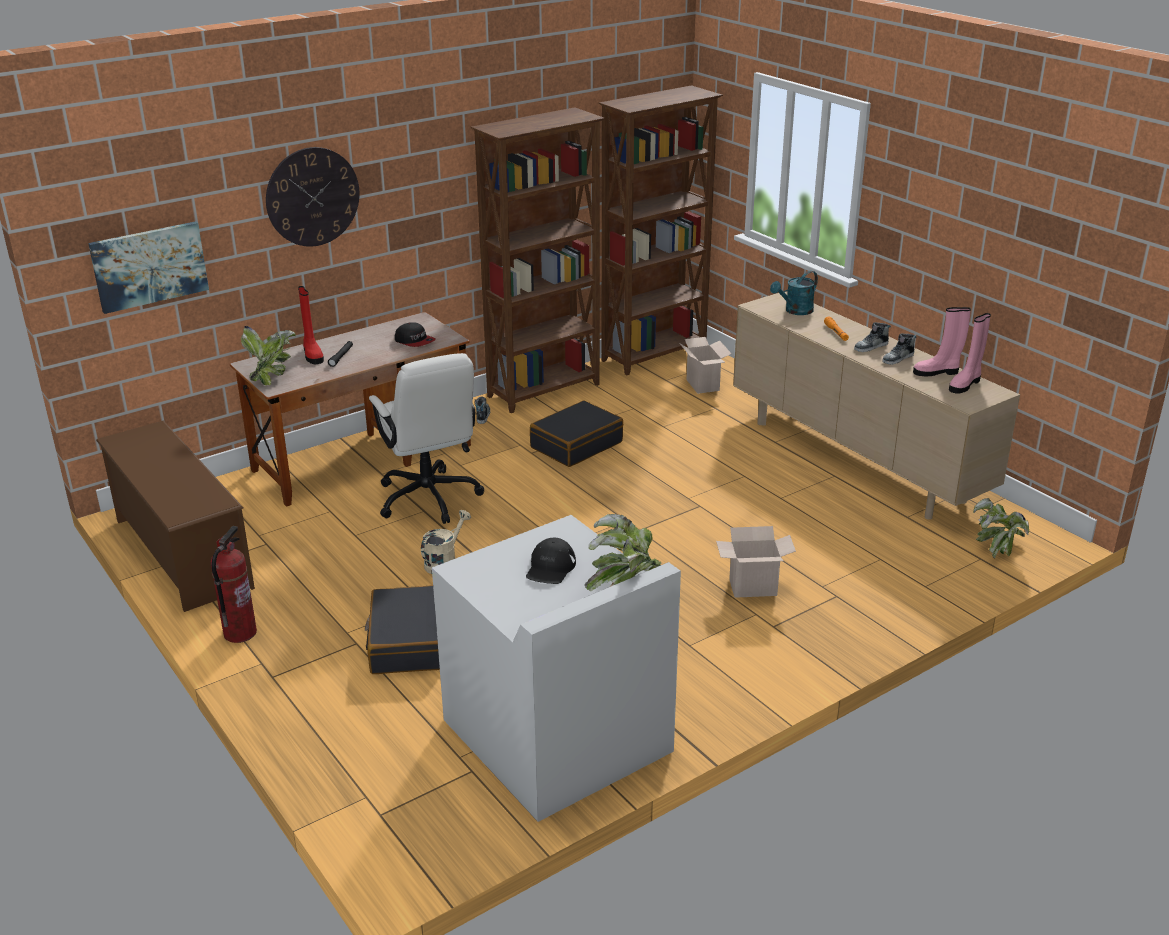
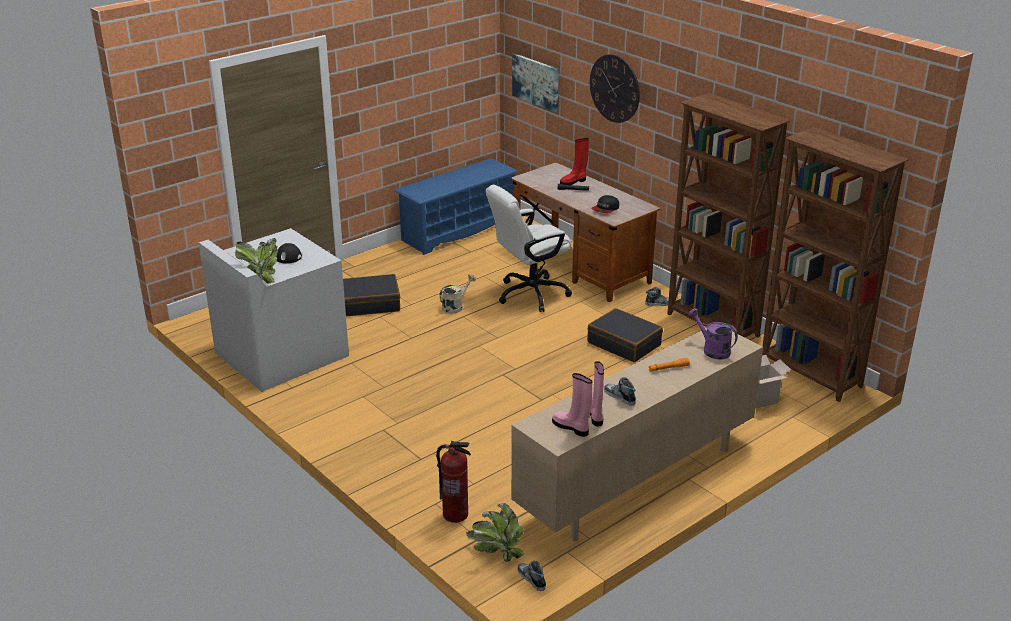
camera: 85 degrees right, 0 degrees up
(182, 553) = (458, 230): brown shoe rack -> blue shoe rack
(240, 633) = (381, 257): fire extinguisher -> fire extinguisher (455, 514)
(272, 376) = (539, 175): potted plant -> none
(444, 562) = (455, 306): beige watering can -> beige watering can turned 75 degrees counterclockwise
(751, 588) = (429, 421): cardboard box -> none
(795, 311) = (712, 350): turquoise watering can -> purple watering can
(871, 347) = (642, 384): shoe -> shoe (531, 579)

